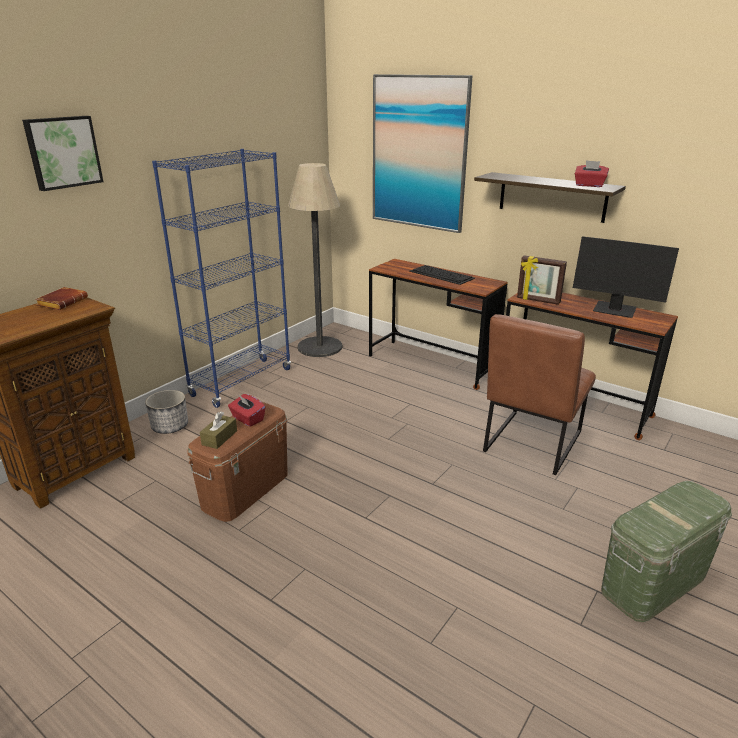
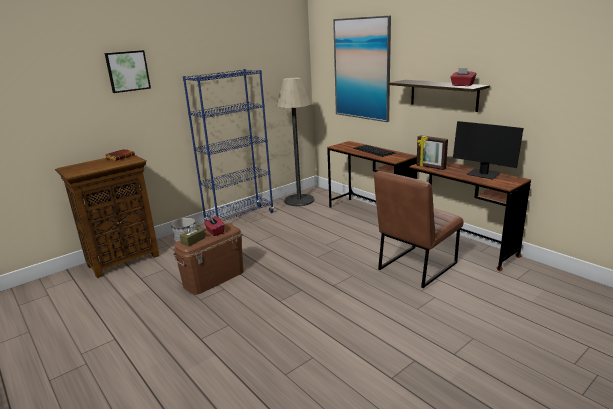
camera: 15 degrees right, 5 degrees down
(653, 583) = (459, 361): green storage box -> none

